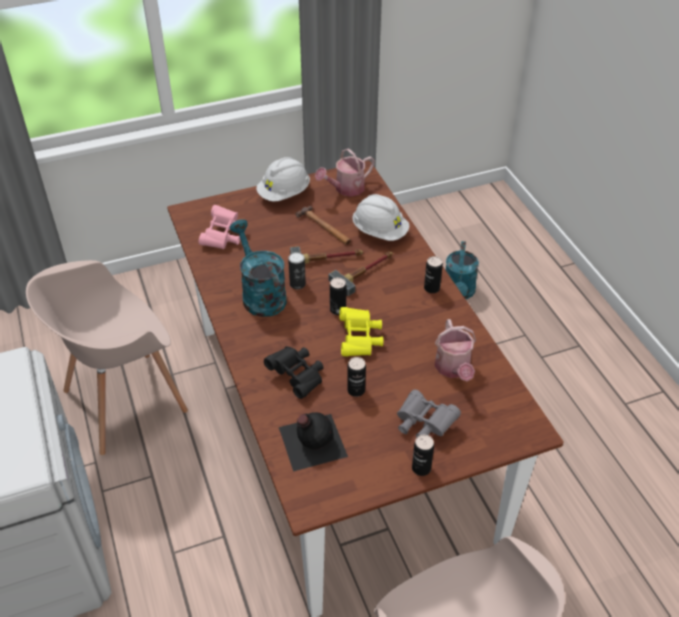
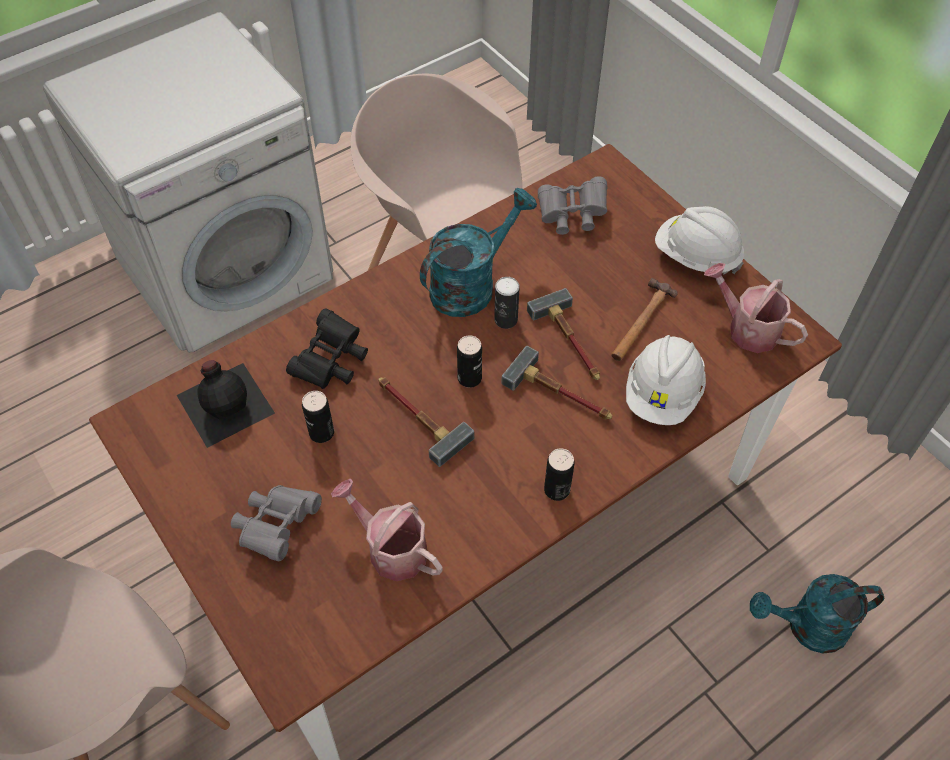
camera: 75 degrees right, 10 degrees up
(223, 236) = (571, 215): pink binoculars -> grey binoculars
(360, 340) = (417, 417): yellow binoculars -> hammer
(421, 468) = (198, 537): can -> none
(453, 369) = (391, 548): watering can -> watering can turned 60 degrees clockwise

